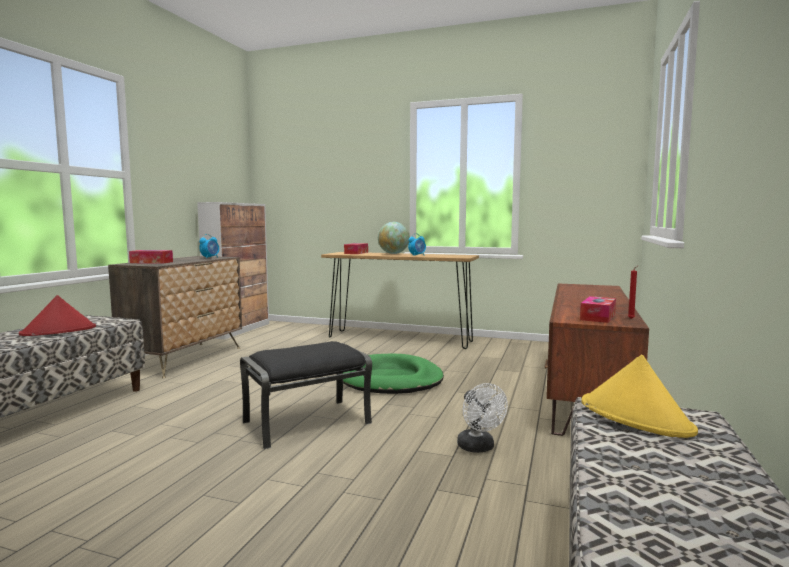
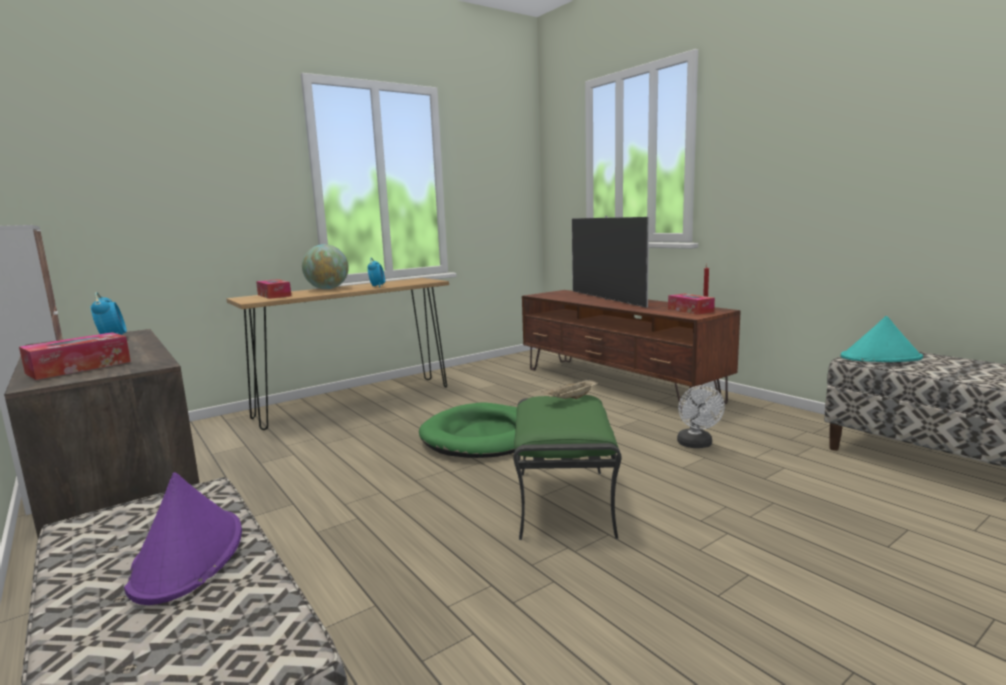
camera: 55 degrees left, 5 degrees up
(59, 331) = (188, 556): red hat -> purple hat
(306, 423) = (565, 502): black ottoman -> green ottoman
(334, 347) = (570, 399): none -> beige tray
(479, 448) = (696, 445): white fan -> white fan turned 75 degrees clockwise
(598, 296) = (607, 299): none -> television
(635, 417) = (881, 358): yellow hat -> turquoise hat

